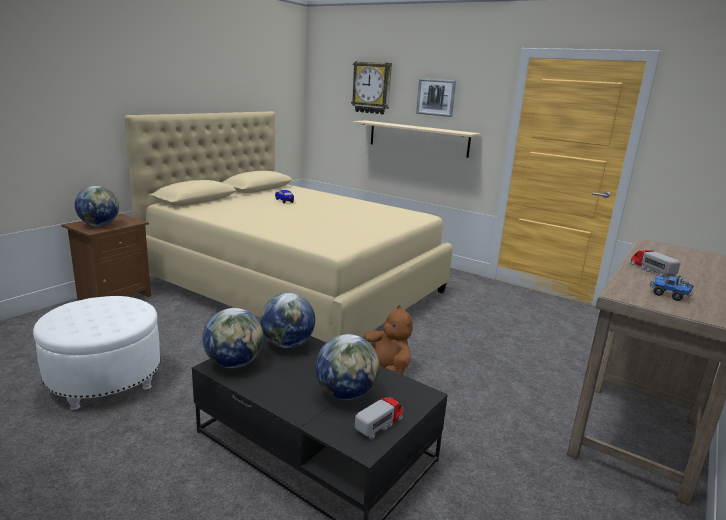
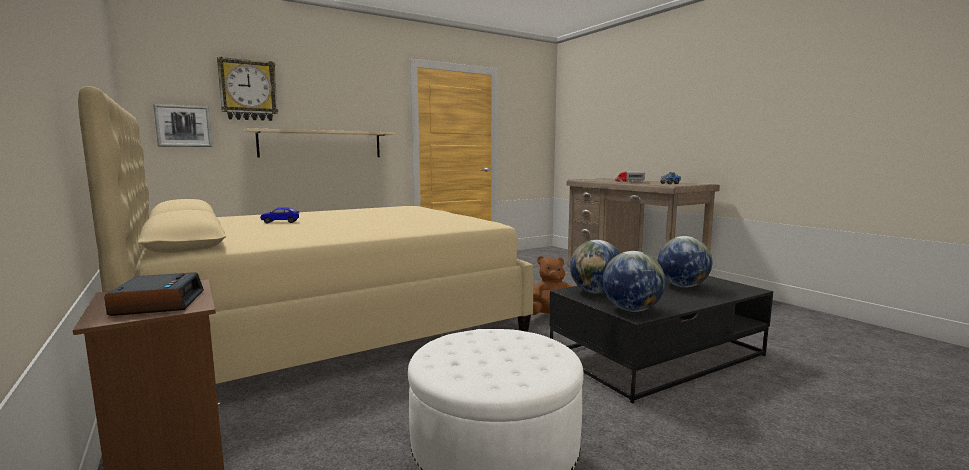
camera: 65 degrees left, 10 degrees down
(99, 225) = (158, 303): globe -> alarm clock
(380, 424) = (721, 283): toy truck -> none
(436, 97) = (335, 100): picture -> picture (183, 126)

